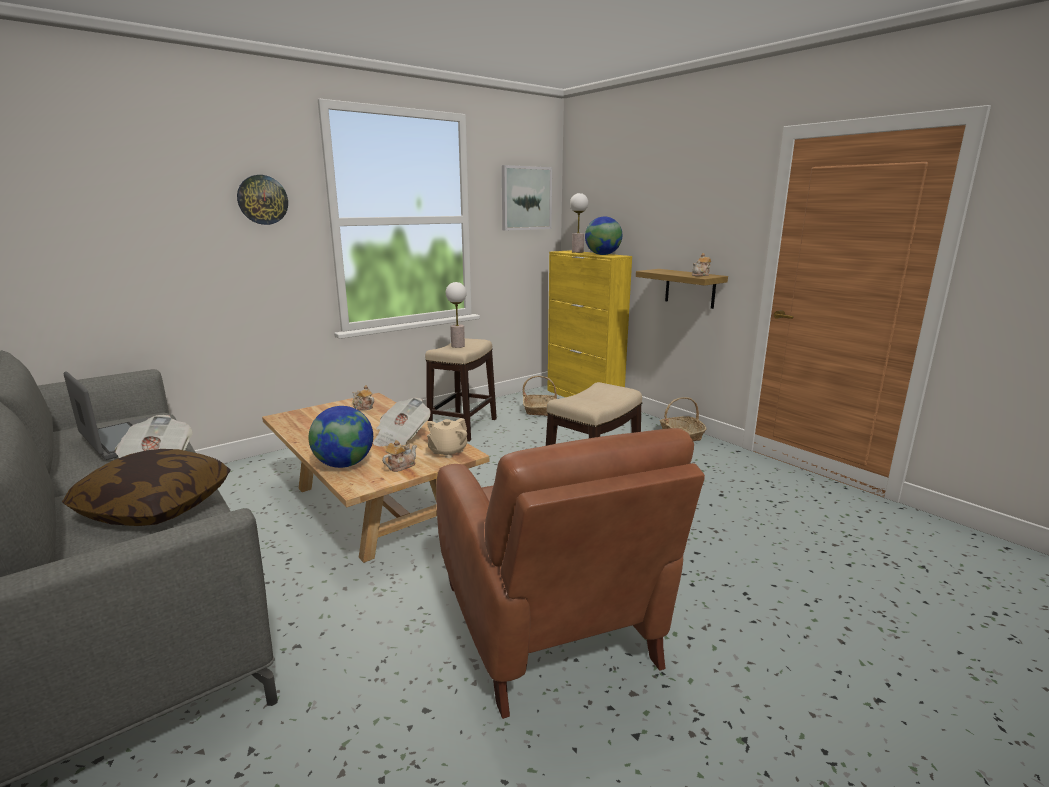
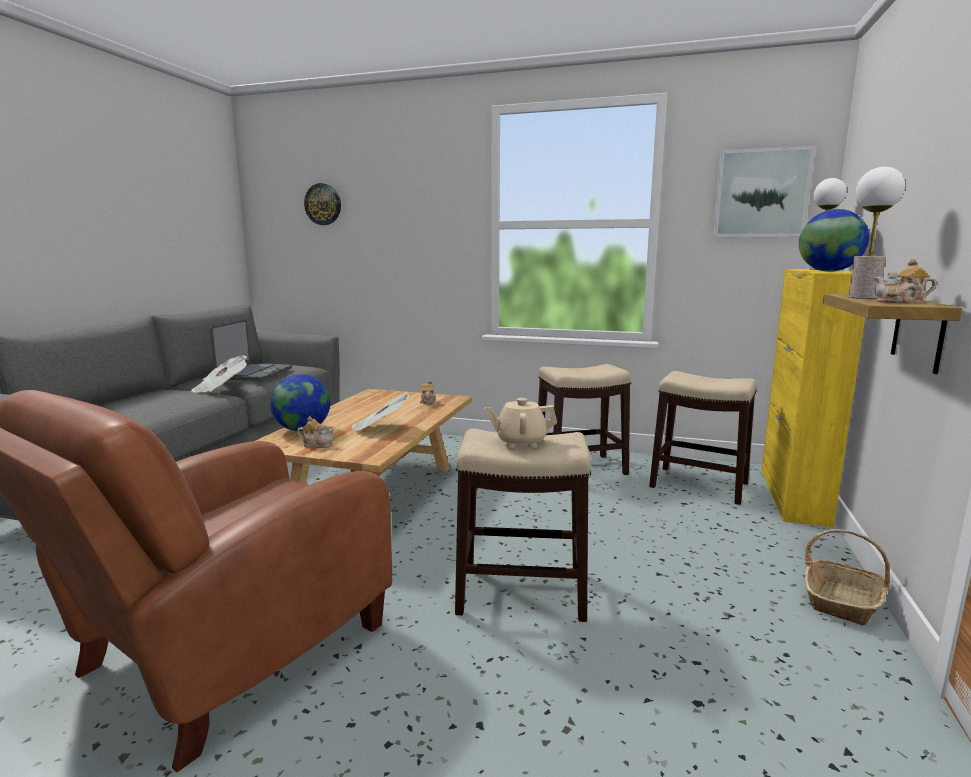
camera: 55 degrees right, 5 degrees down
(156, 507) = (153, 405): pillow -> none
(262, 200) = (433, 205): wall clock -> wall clock (323, 204)
(447, 452) = (367, 449): beige teapot -> beige teapot (520, 442)
(457, 346) = (582, 369): table lamp -> table lamp (863, 297)
(540, 409) = (700, 485): basket -> stool

